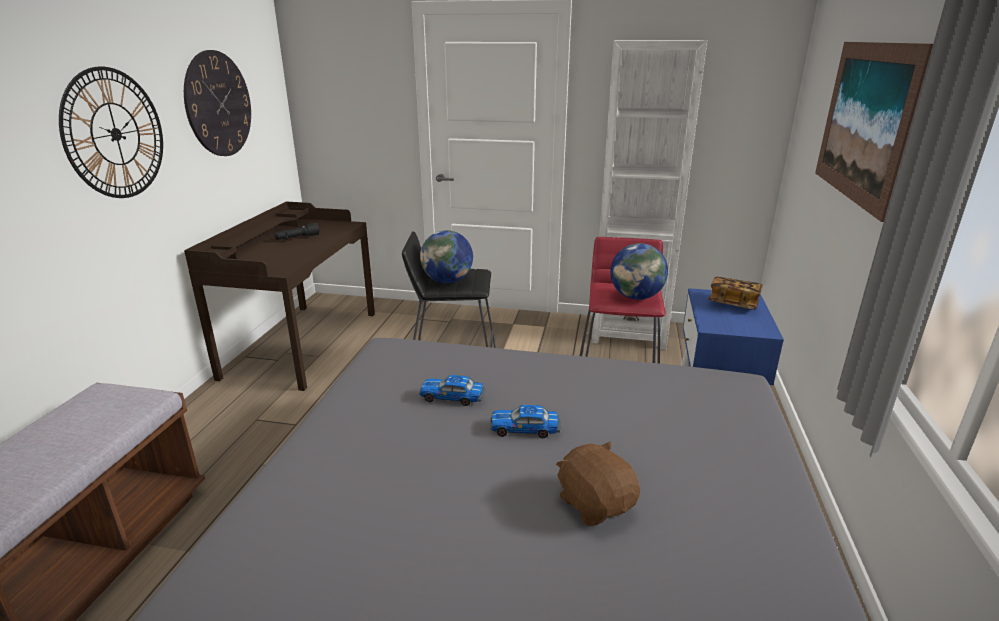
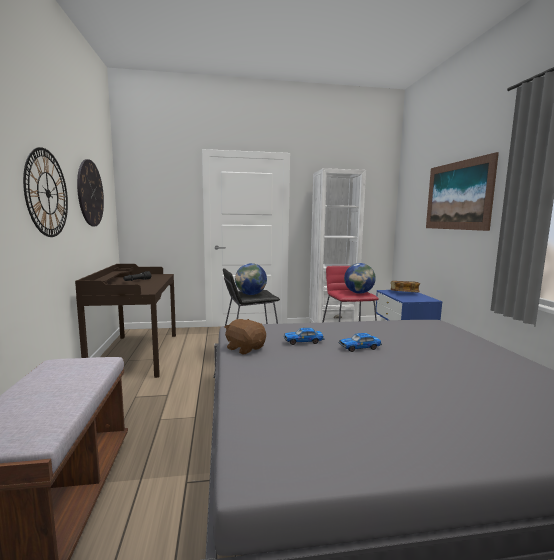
camera: 20 degrees left, 15 degrees down
(595, 504) = (432, 369): brown plush toy -> brown plush toy (245, 348)

